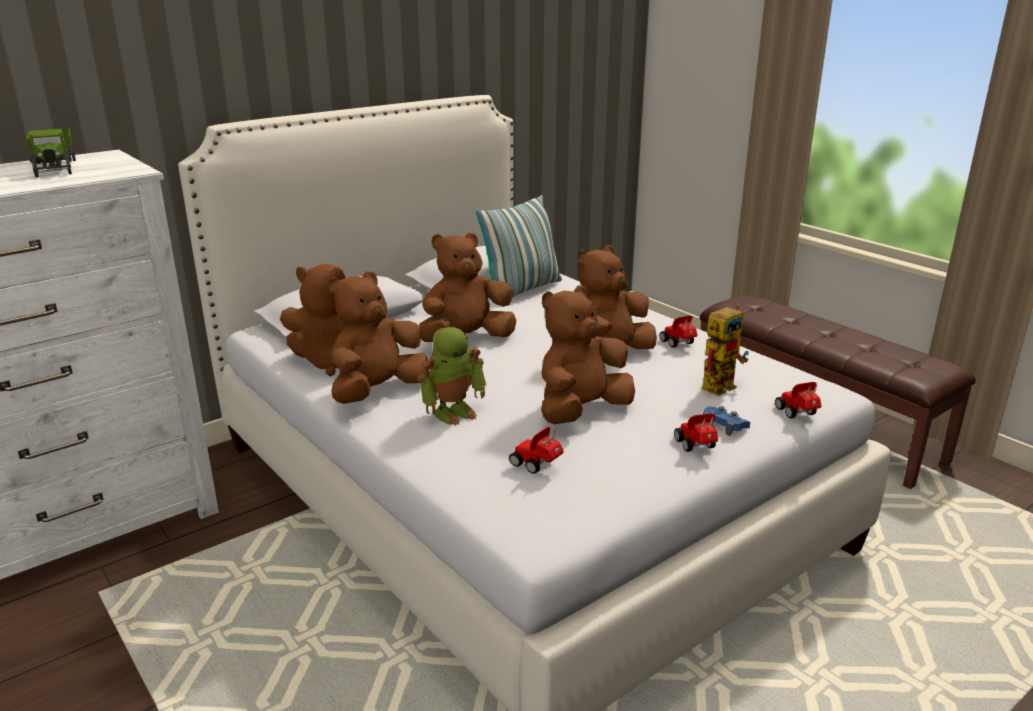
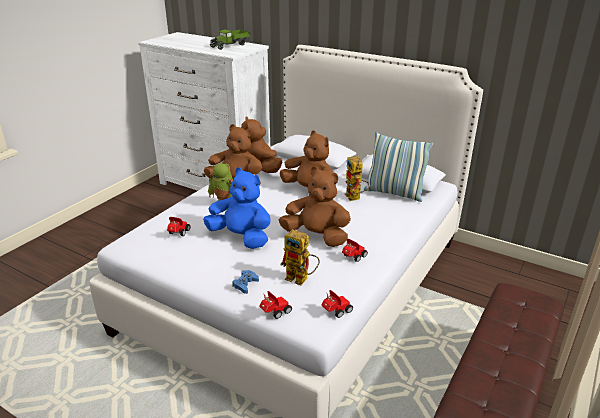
camera: 70 degrees right, 5 degrees up
(516, 314) = (355, 198): none -> toy robot
(581, 411) = (241, 237): brown plush toy -> blue plush toy
(697, 447) = (216, 278): toy car -> toy car (335, 311)

